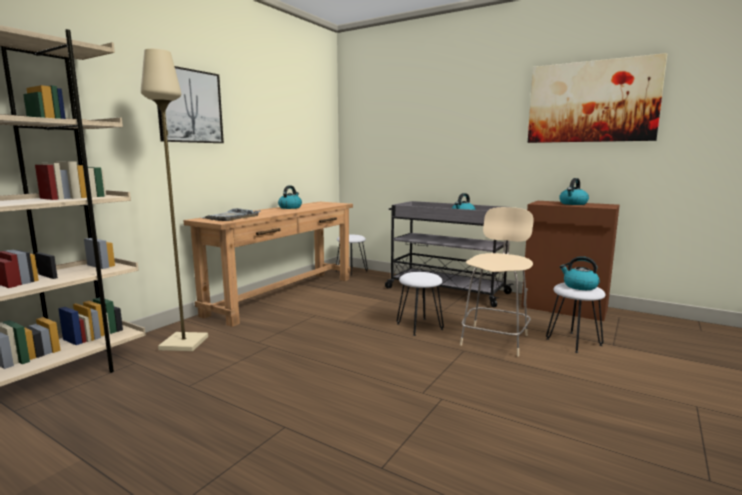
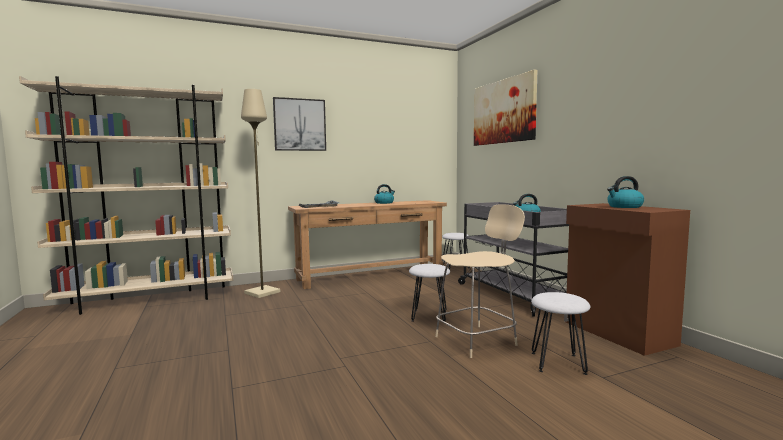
camera: 35 degrees right, 5 degrees down
(579, 286) = (559, 297): kettle -> none
(591, 102) = (660, 84): picture -> picture (503, 111)

